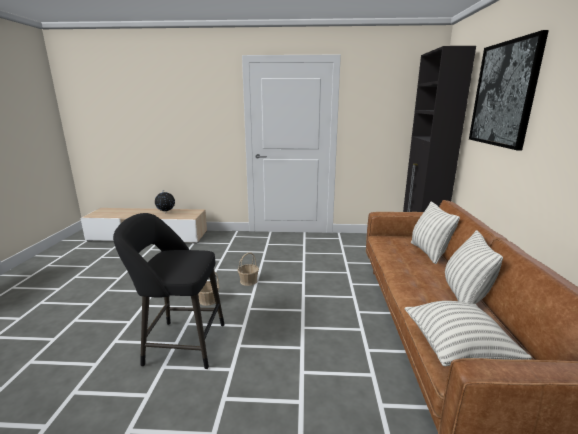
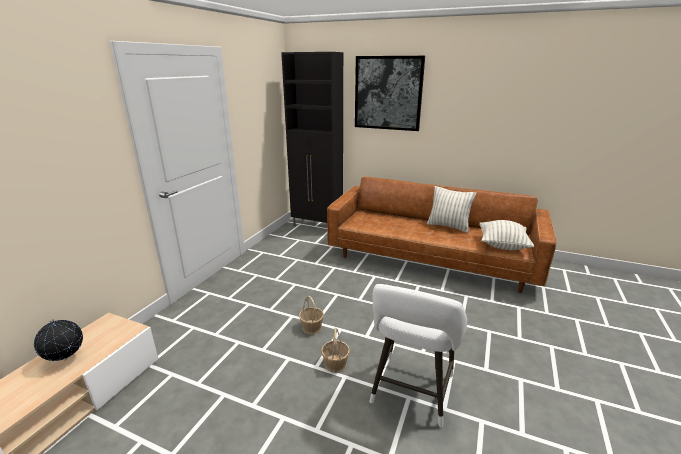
camera: 70 degrees left, 5 degrees up
(180, 344) = (411, 393): black stool -> white stool
(429, 252) = (385, 217): pillow -> none

